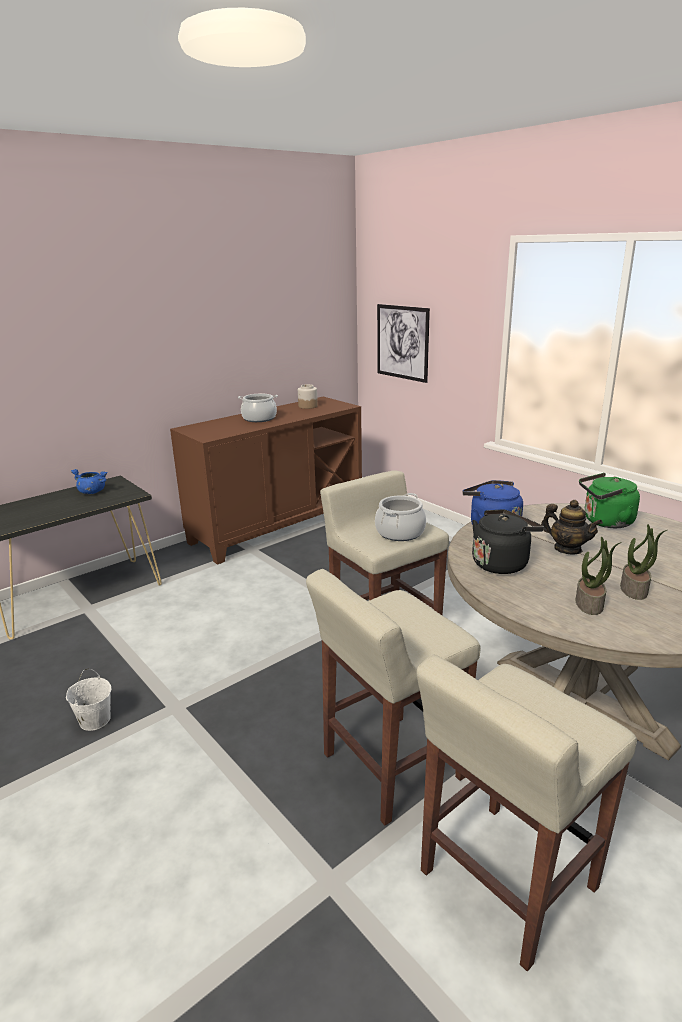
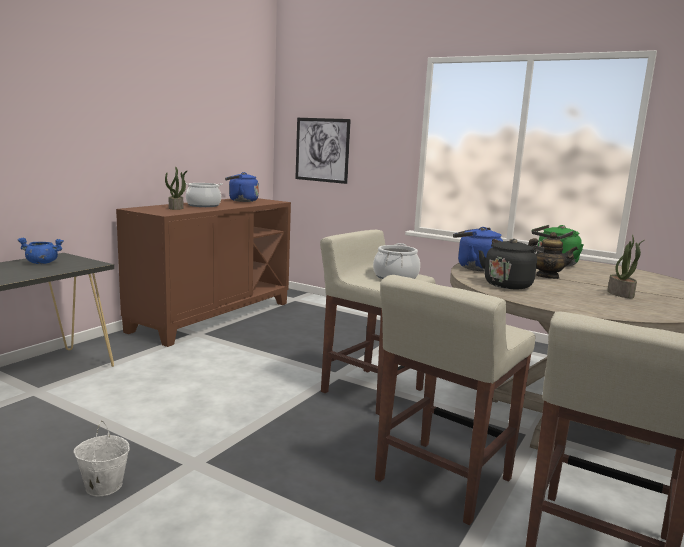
camera: 20 degrees left, 10 degrees down
(307, 406) = (241, 201): jar -> blue kettle
(590, 604) = (601, 301): potted plant -> potted plant (176, 208)

